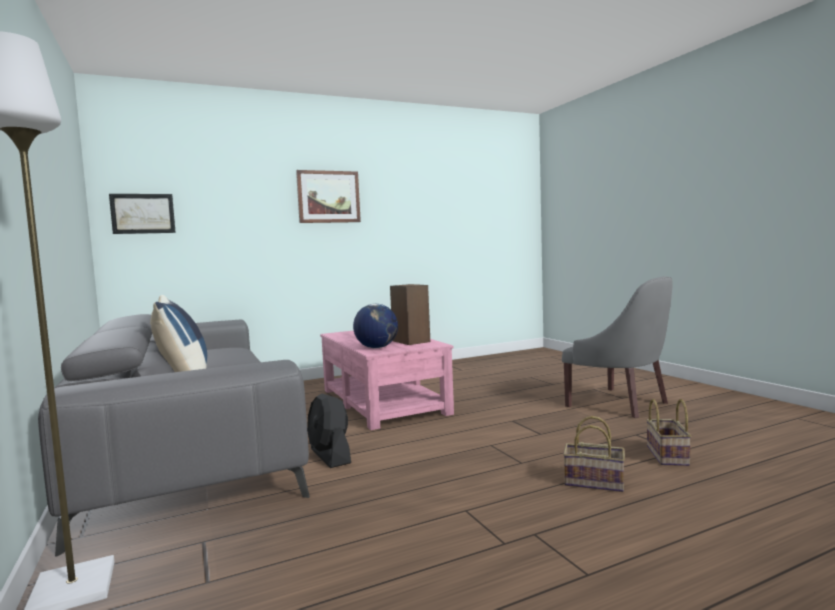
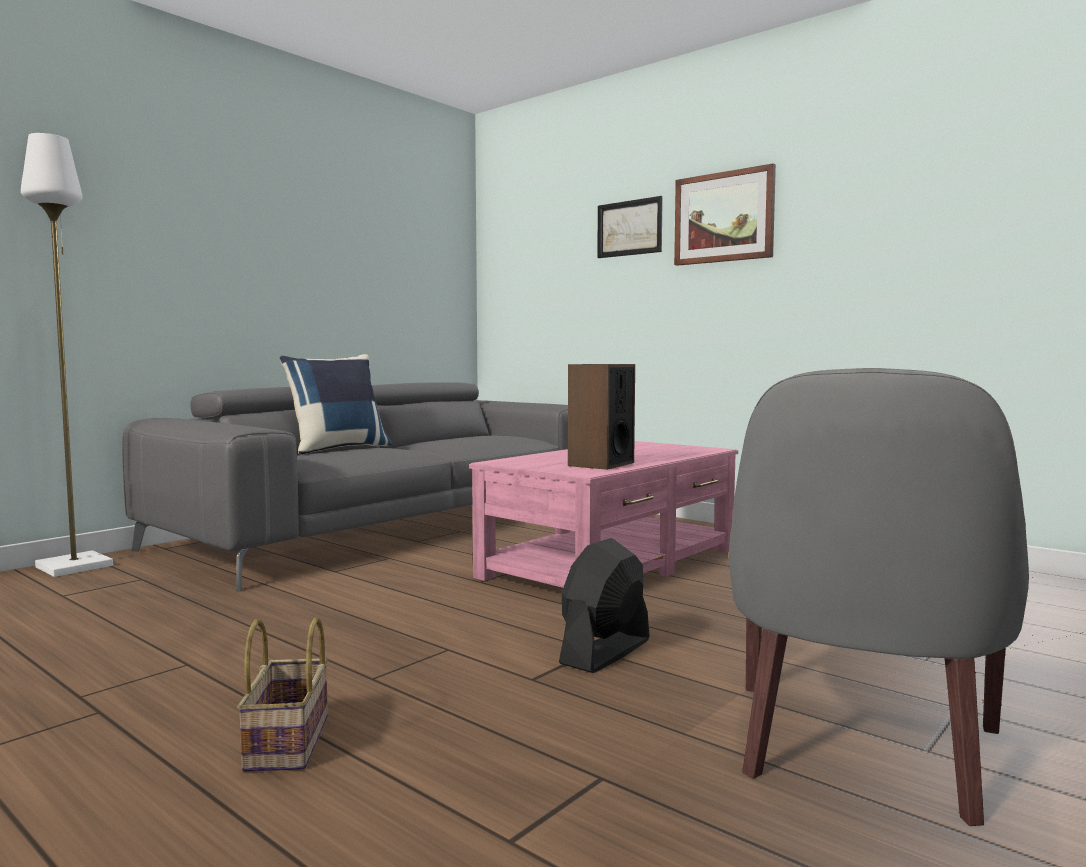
camera: 65 degrees right, 0 degrees up
(143, 213) = (514, 265): picture -> picture (629, 228)
(330, 456) = (365, 577): black fan -> black fan (605, 652)
(376, 348) = (532, 460): globe -> none
(669, 456) = (462, 824): basket -> none

